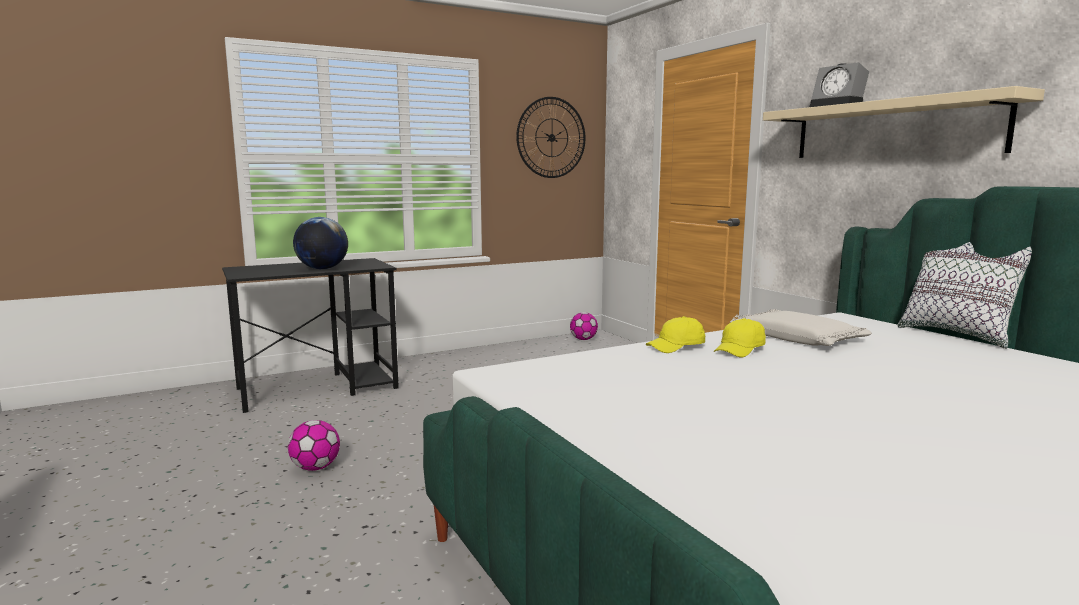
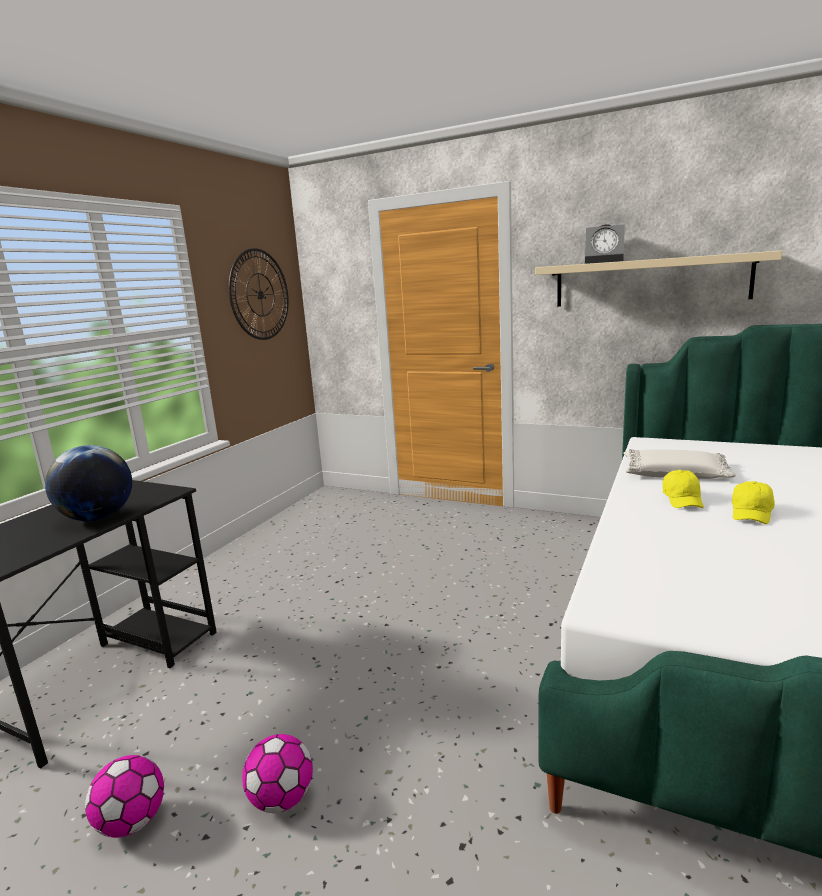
camera: 35 degrees left, 5 degrees up
(583, 339) = (324, 502): football -> football (132, 822)
(677, 347) = (641, 512): yellow cap -> yellow cap (751, 513)
(957, 335) = (740, 441): white pillow -> none

